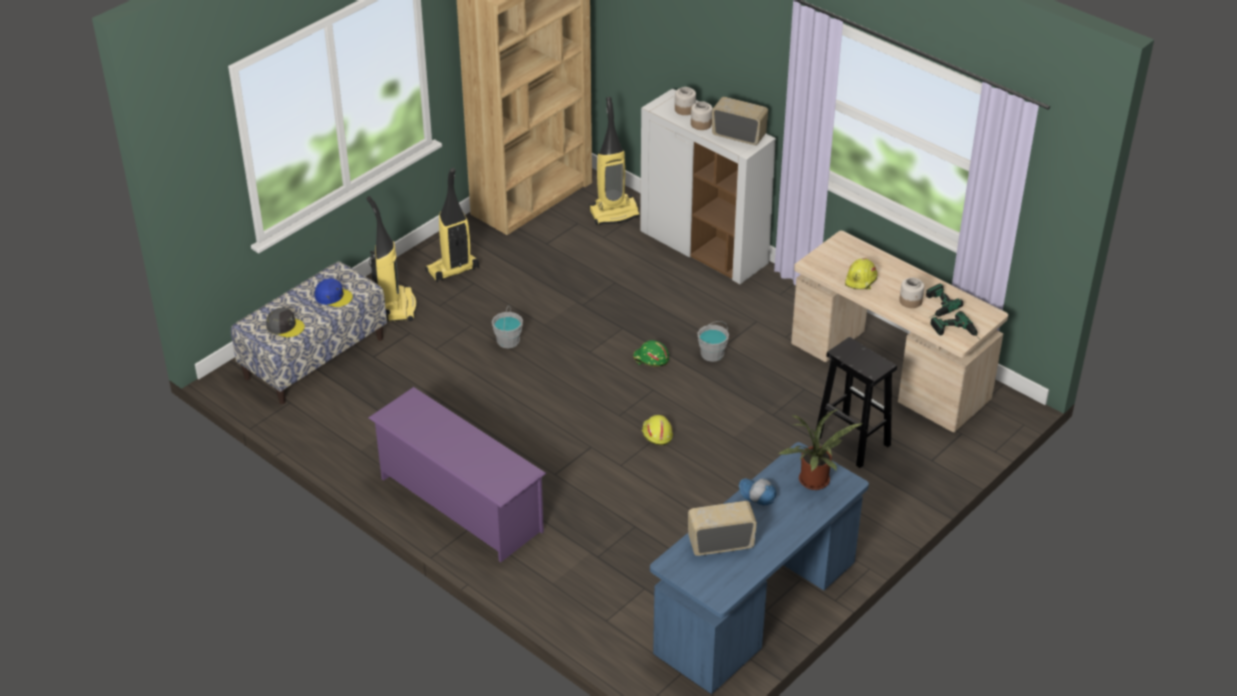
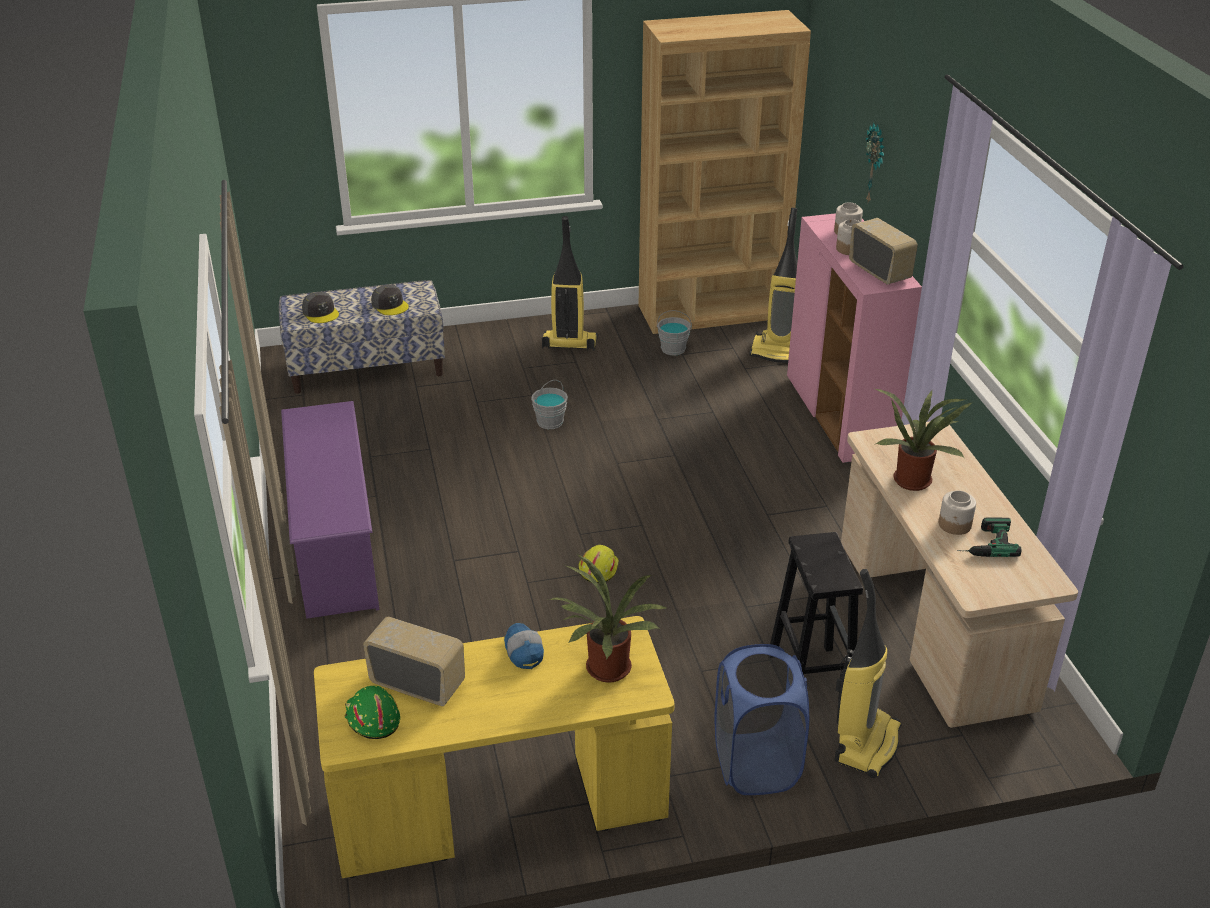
camera: 35 degrees right, 5 degrees down
(333, 296) = (390, 305): blue cap -> grey cap
(397, 306) = (486, 354): vacuum cleaner -> vacuum cleaner (865, 743)
(650, 359) = (671, 495): green hard hat -> green hard hat (371, 719)
(687, 51) = (876, 164): none -> wall clock
(704, 249) = (840, 417): white cabinet -> pink cabinet
(712, 354) = (742, 517): grey bucket -> grey bucket (673, 349)
(756, 610) = (500, 810): blue desk -> yellow desk
(861, 280) = (914, 479): yellow hard hat -> potted plant
(869, 508) = (755, 764): none -> blue laundry basket
(956, 333) = (980, 584): power drill -> none

